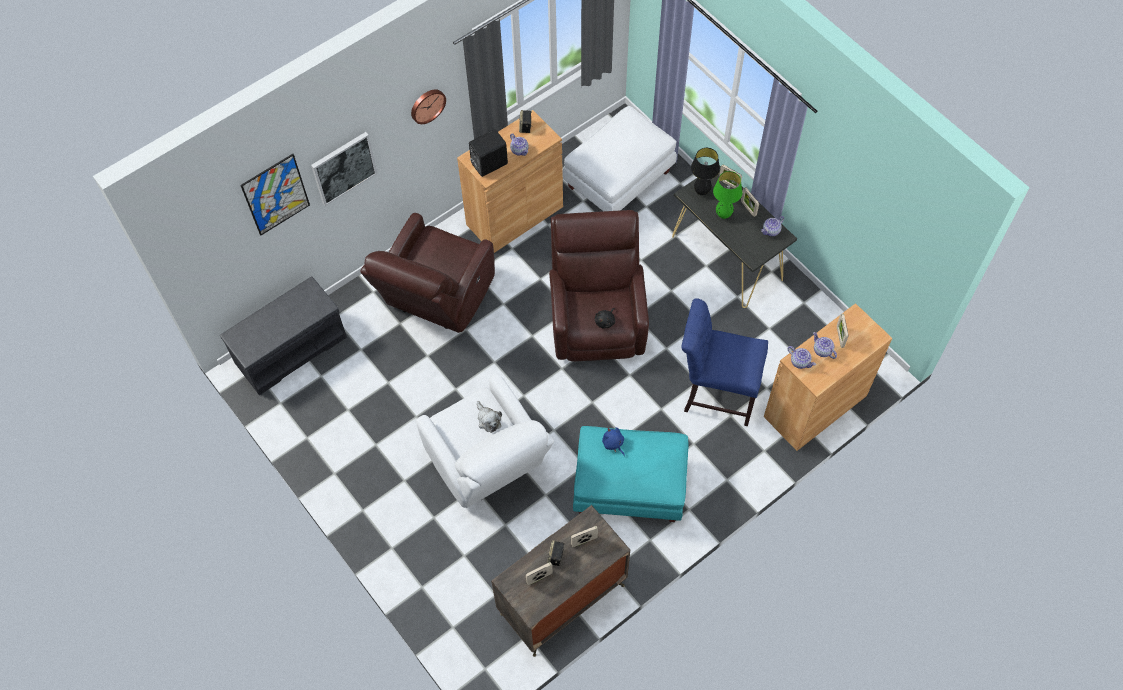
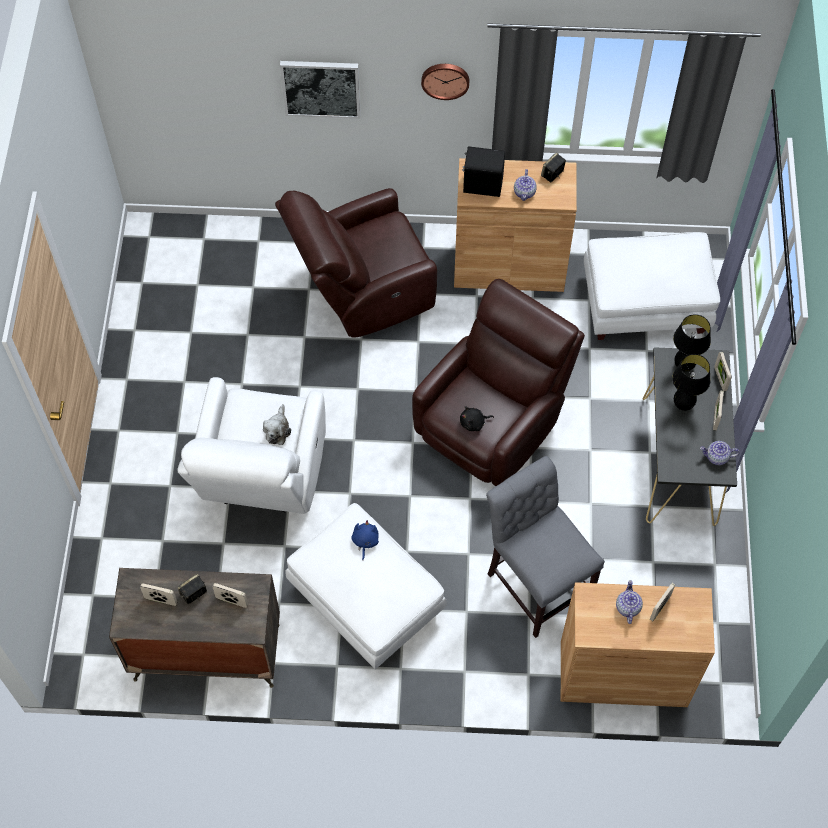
camera: 40 degrees right, 0 degrees up
(276, 195) = (230, 68): picture -> none
(291, 348) = (195, 241): grey bench -> none
(628, 487) = (365, 601): turquoise ottoman -> white ottoman
(716, 393) = (536, 581): blue chair -> grey chair
(723, 215) = (682, 405): green table lamp -> black table lamp
(800, 361) = (593, 600): teapot -> none

